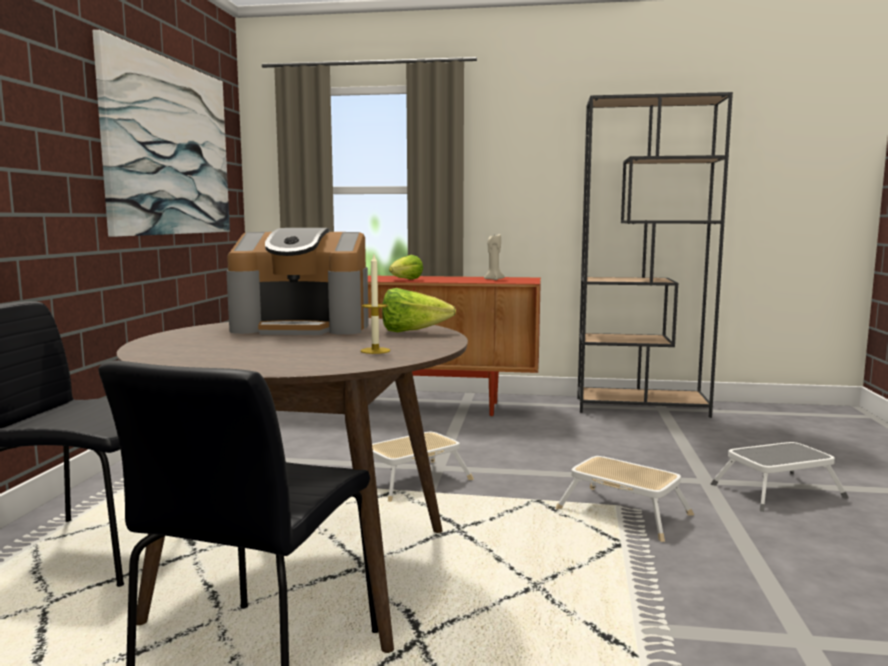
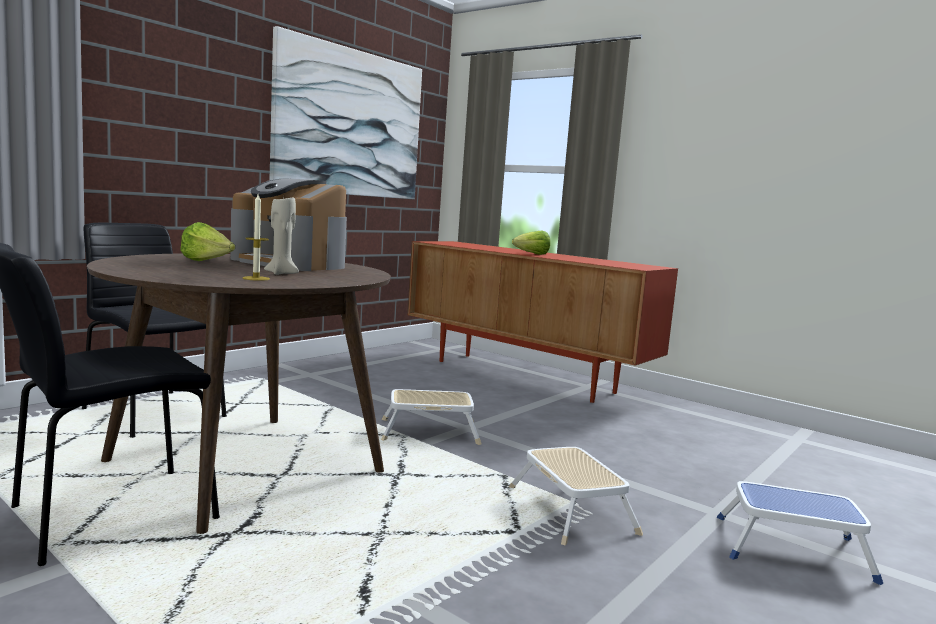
camera: 30 degrees right, 0 degrees up
(412, 332) = (345, 276): lettuce -> lettuce (207, 262)
(493, 279) = (616, 263): beige candle -> beige candle (282, 273)
(641, 407) = (773, 432): bookcase -> none
(777, 490) = (792, 547): grey step ladder -> blue step ladder

